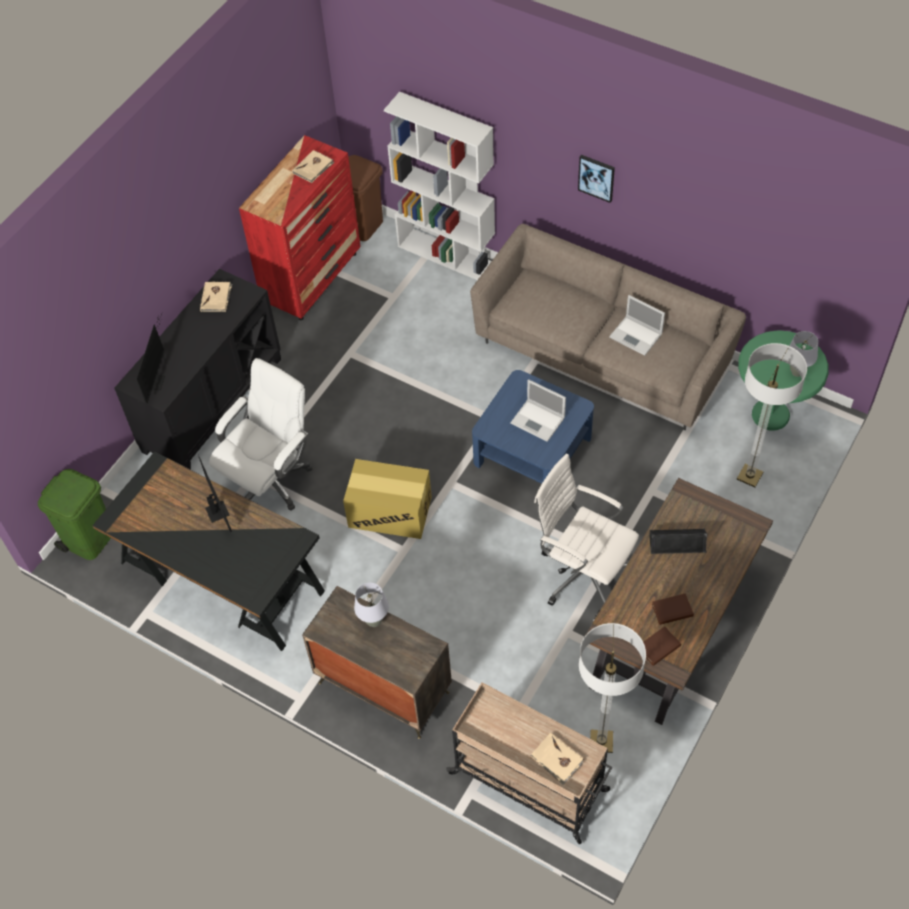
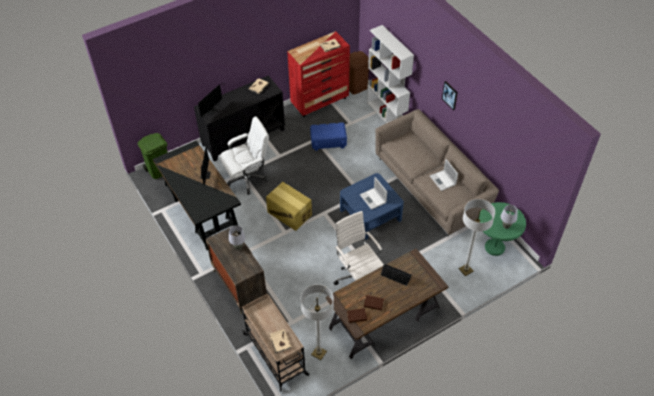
camera: 25 degrees right, 5 degrees down
(375, 347) = (328, 141): none -> blue storage box

